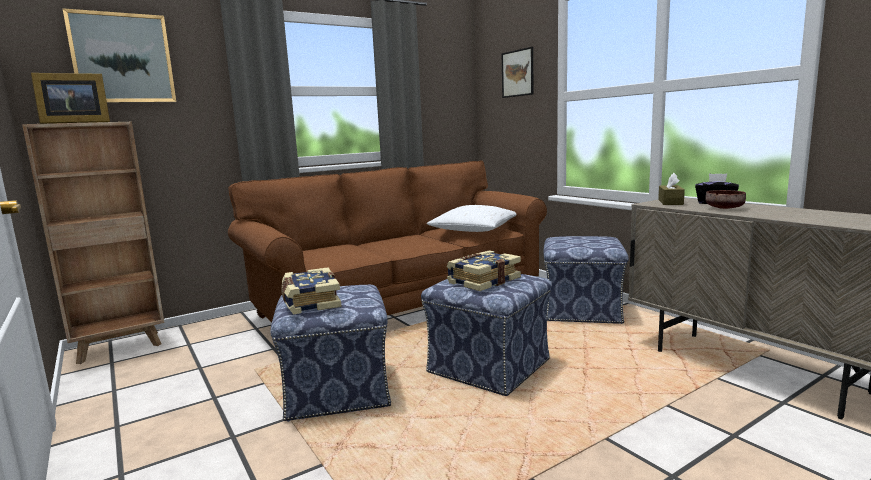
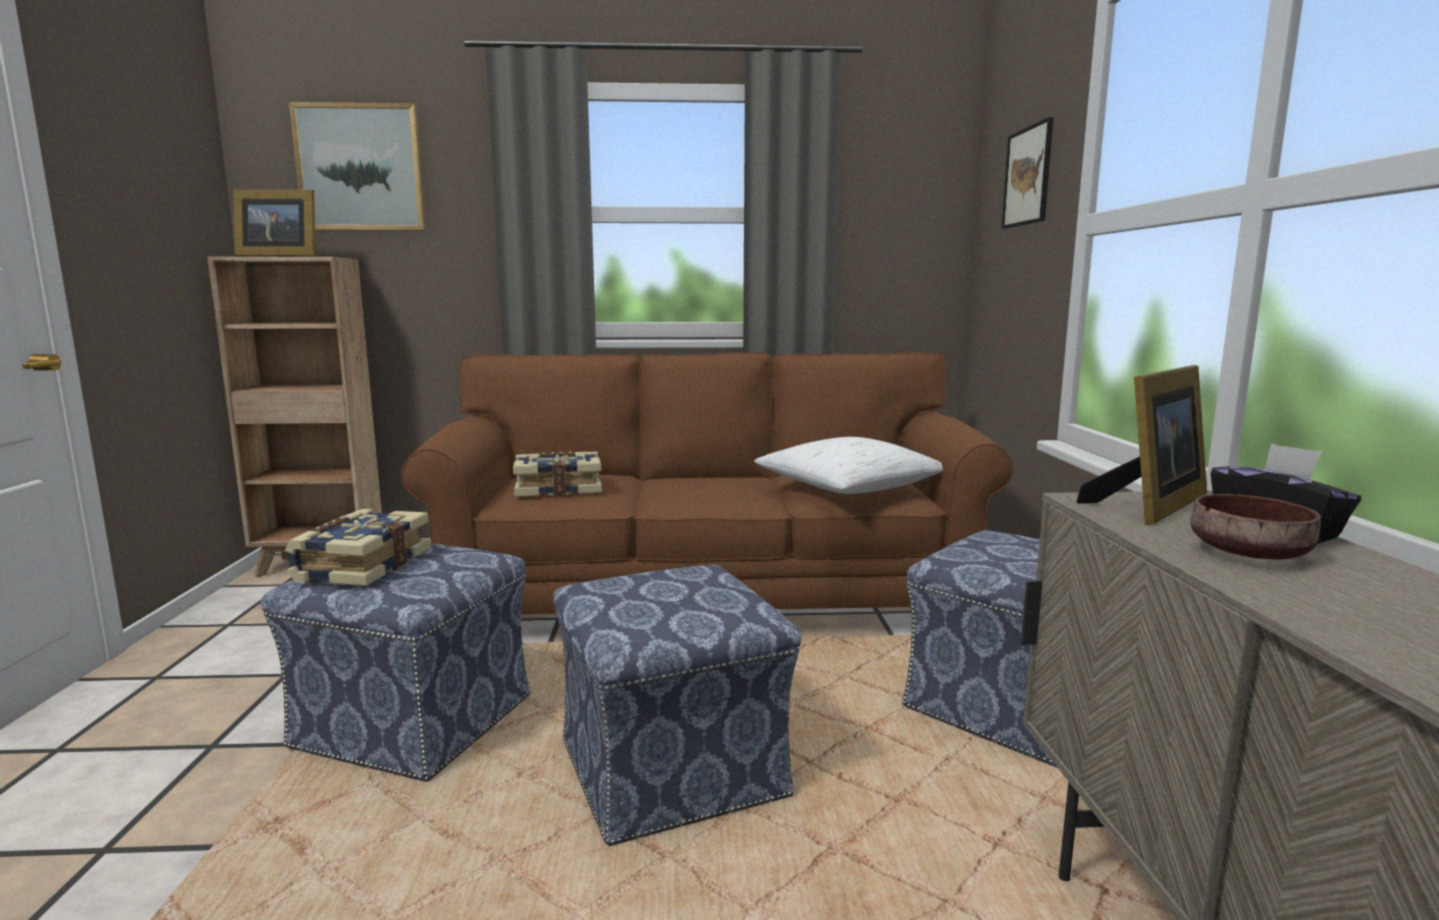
camera: 30 degrees right, 0 degrees up
(483, 281) = (653, 597): book -> book (558, 489)
(670, 202) = (1152, 505): brown tissue box -> picture frame

